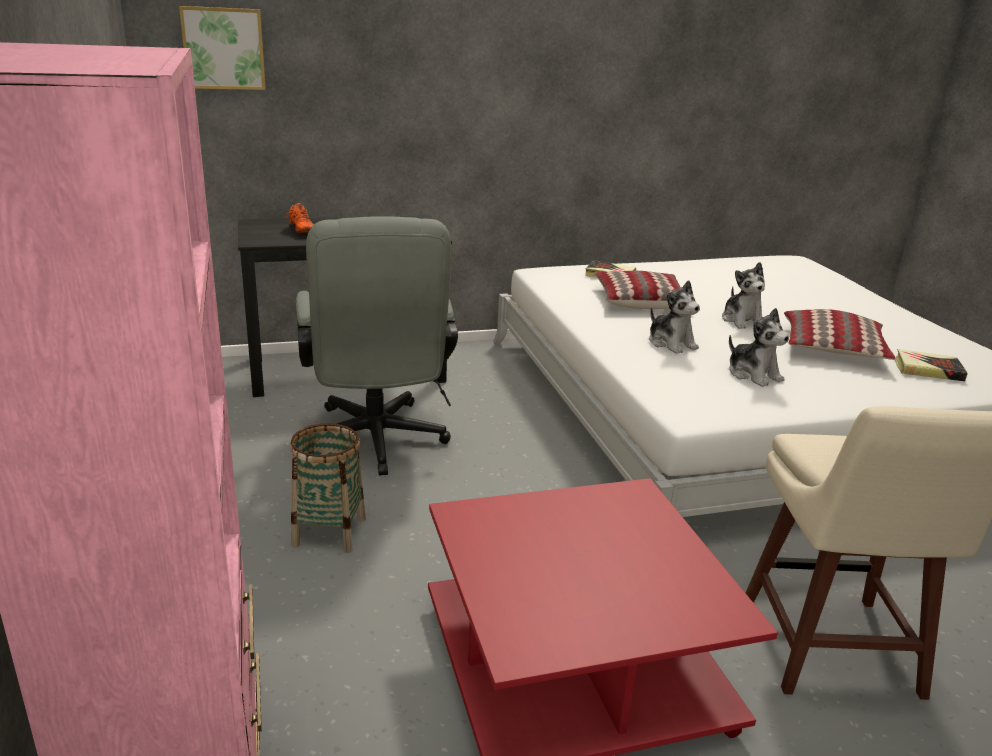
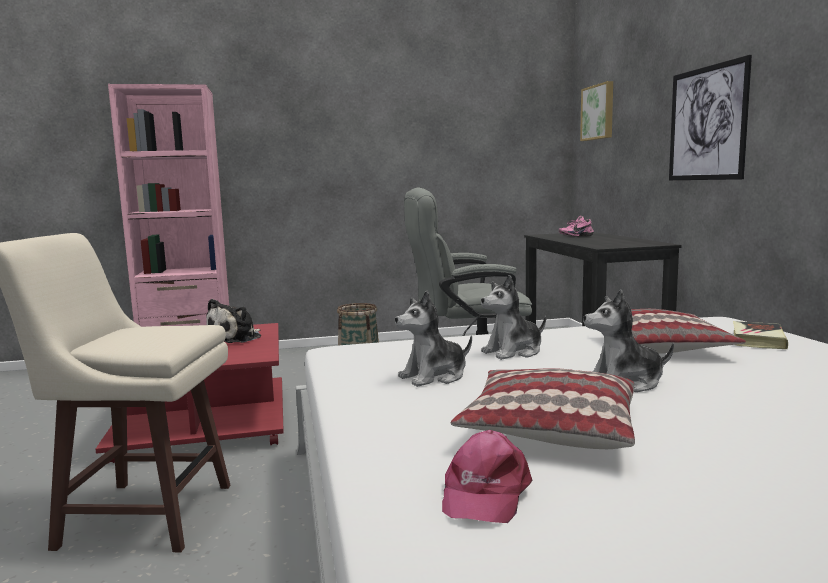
camera: 95 degrees right, 15 degrees down
(299, 231) = (575, 236): orange shoe -> pink shoe
(453, 93) = (707, 123): none -> picture
(540, 528) = (236, 338): none -> plush toy
(928, 370) = (484, 492): book -> pink cap

